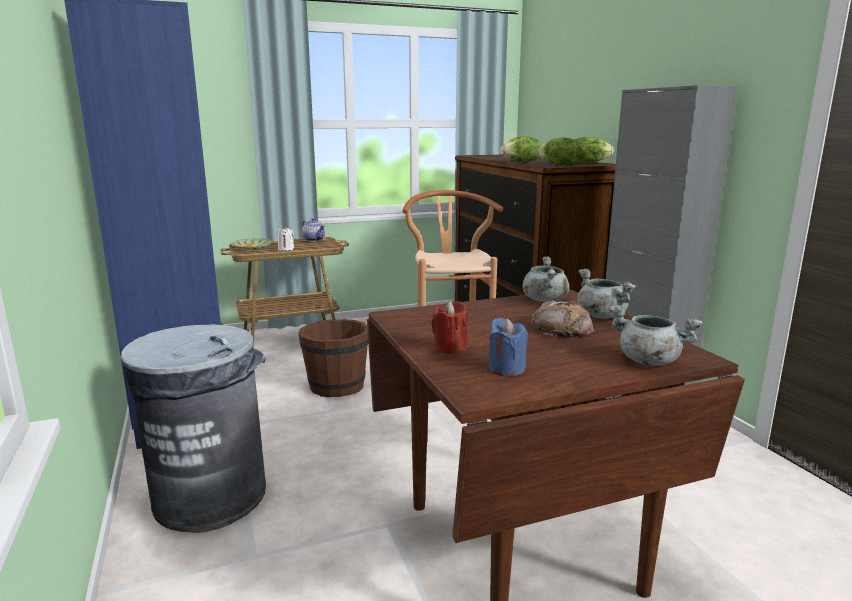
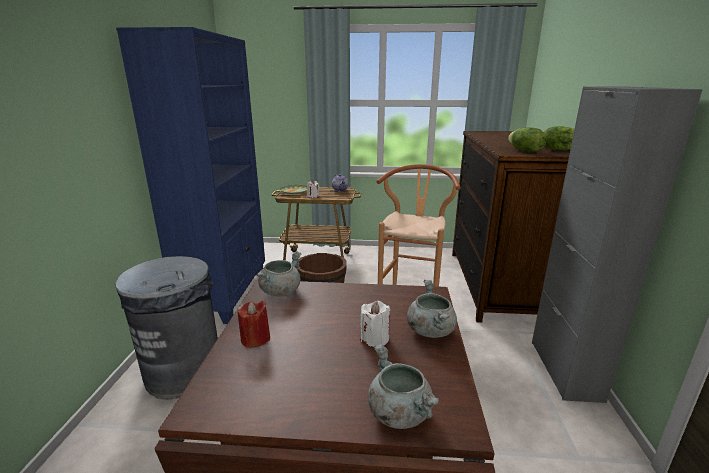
camera: 25 degrees right, 5 degrees up
(506, 369) = (262, 380): blue candle -> none
(521, 162) = (498, 144): lettuce -> none
(544, 300) = (405, 295): grey cooking pot -> grey cooking pot (280, 291)
(562, 328) = (374, 338): bread -> white candle

